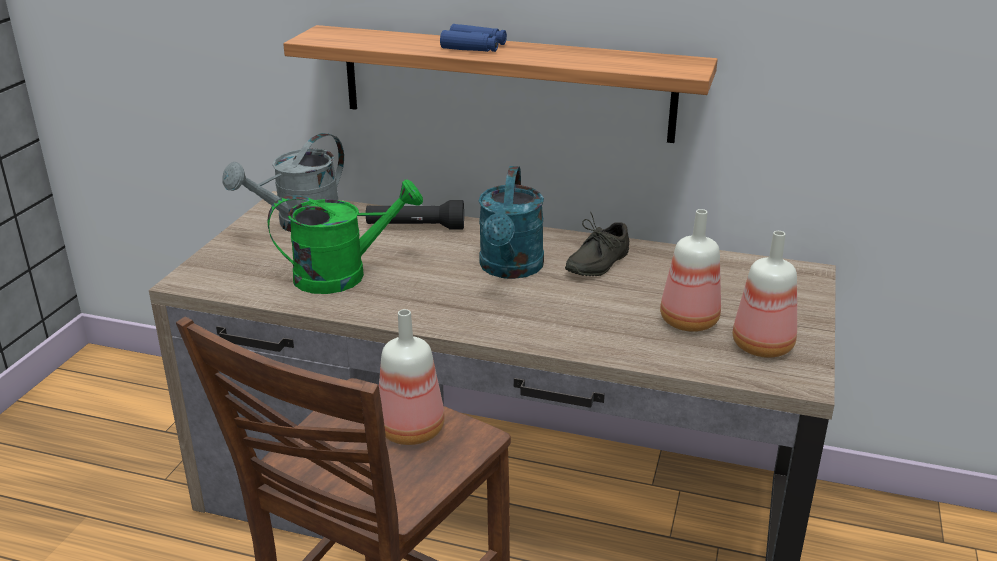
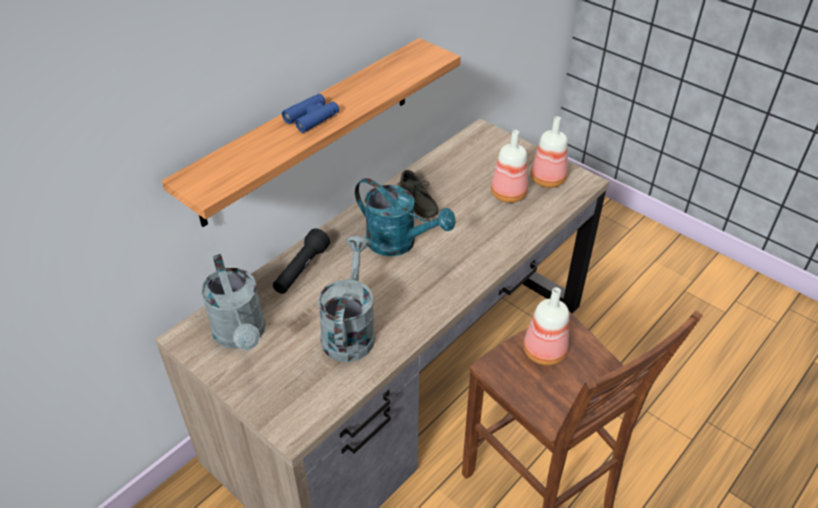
camera: 65 degrees left, 15 degrees up
(343, 275) = (349, 330): green watering can -> grey watering can

